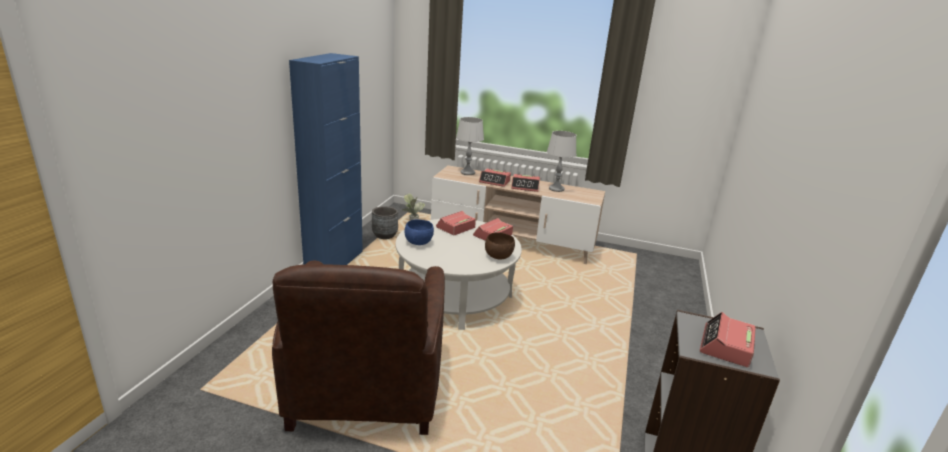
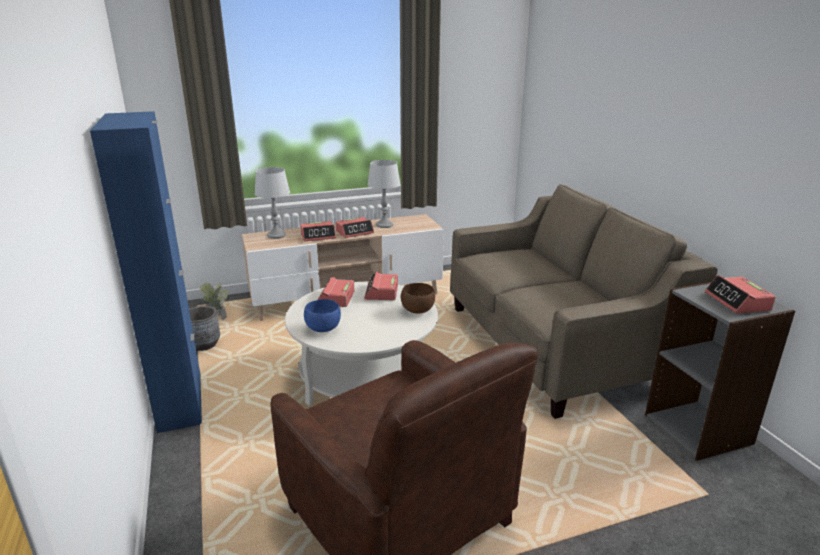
camera: 35 degrees left, 0 degrees up
(636, 343) = (554, 345): none -> beige sofa

